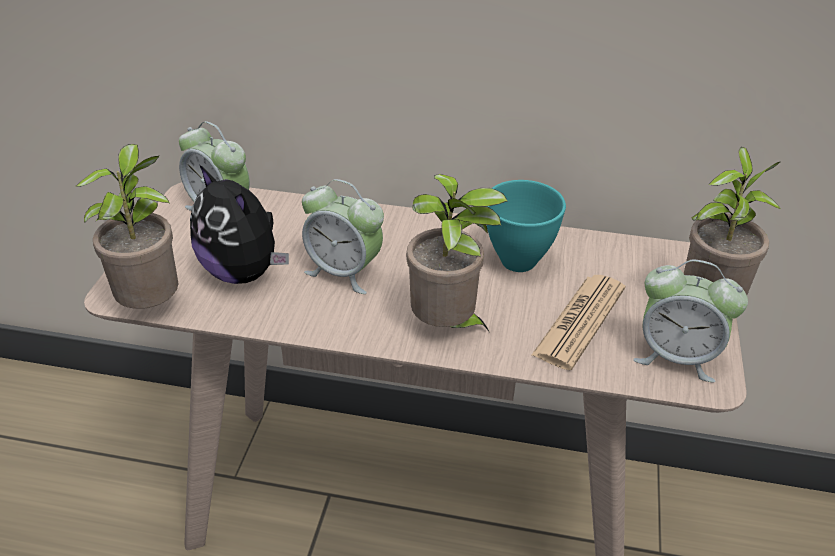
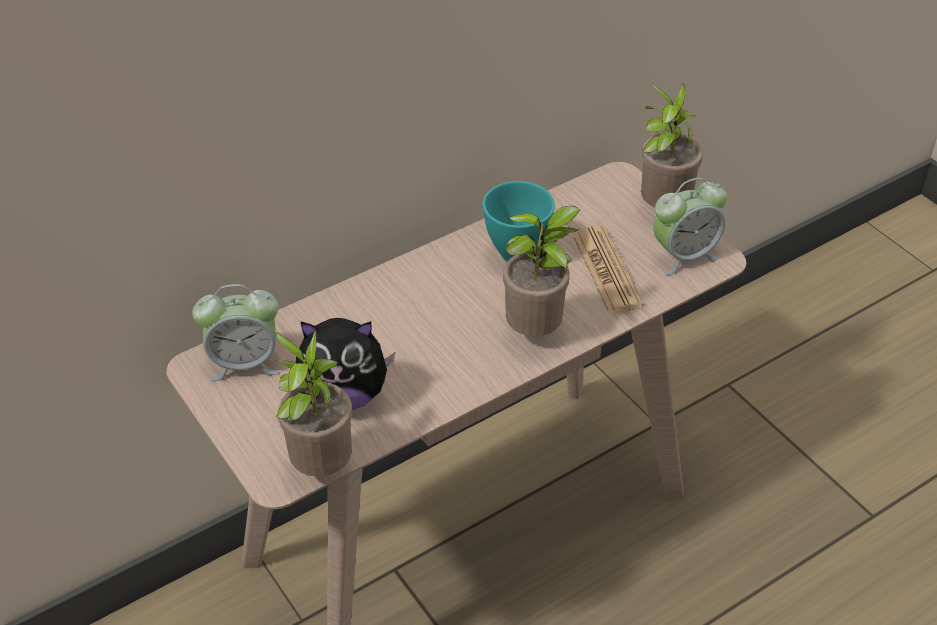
camera: 45 degrees left, 5 degrees up
(344, 272) = (415, 343): alarm clock -> none

